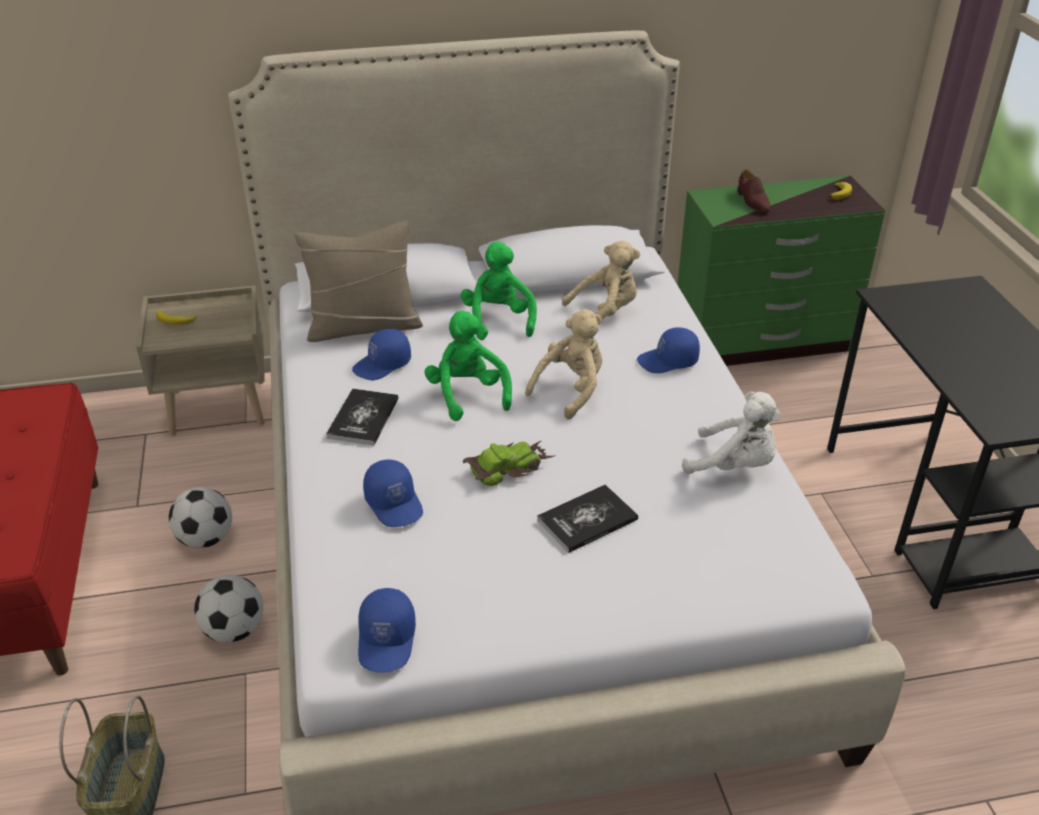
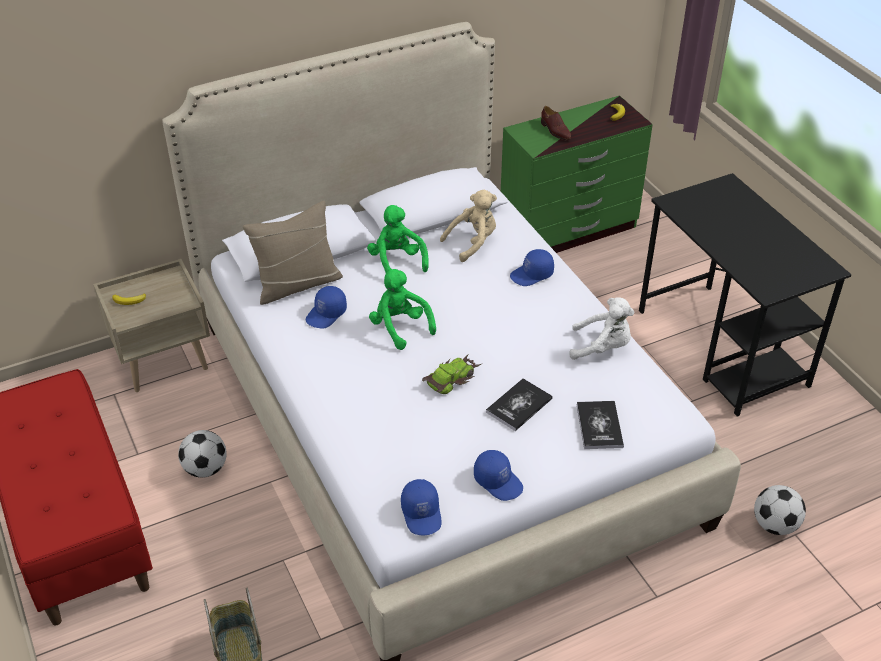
camera: 15 degrees left, 5 degrees up
(234, 630) = (260, 532): football -> football (775, 525)
(363, 418) = (332, 359): book -> book (599, 426)
(395, 503) = (385, 419): blue cap -> blue cap (498, 481)
(571, 390) = (472, 310): beige plush toy -> none

